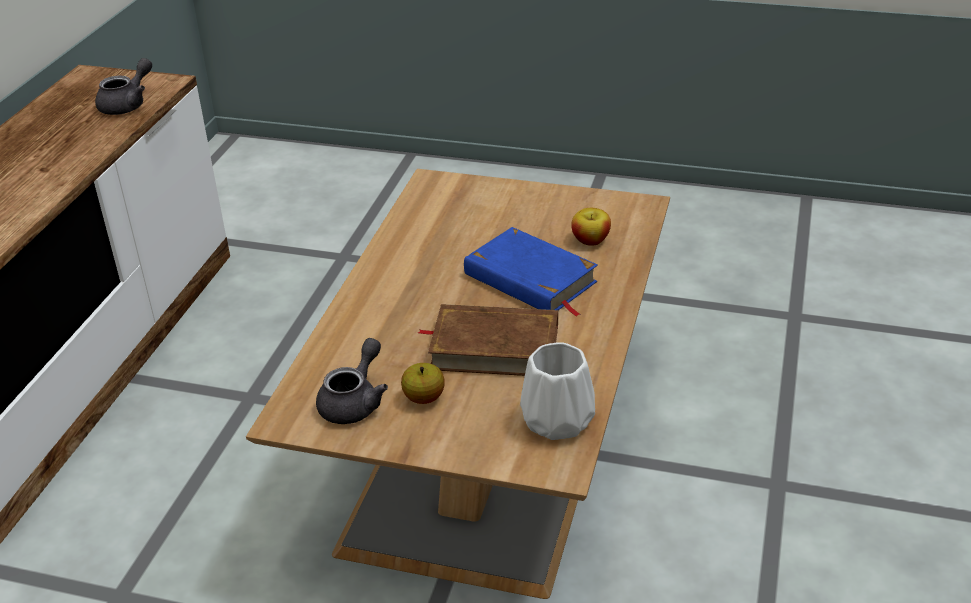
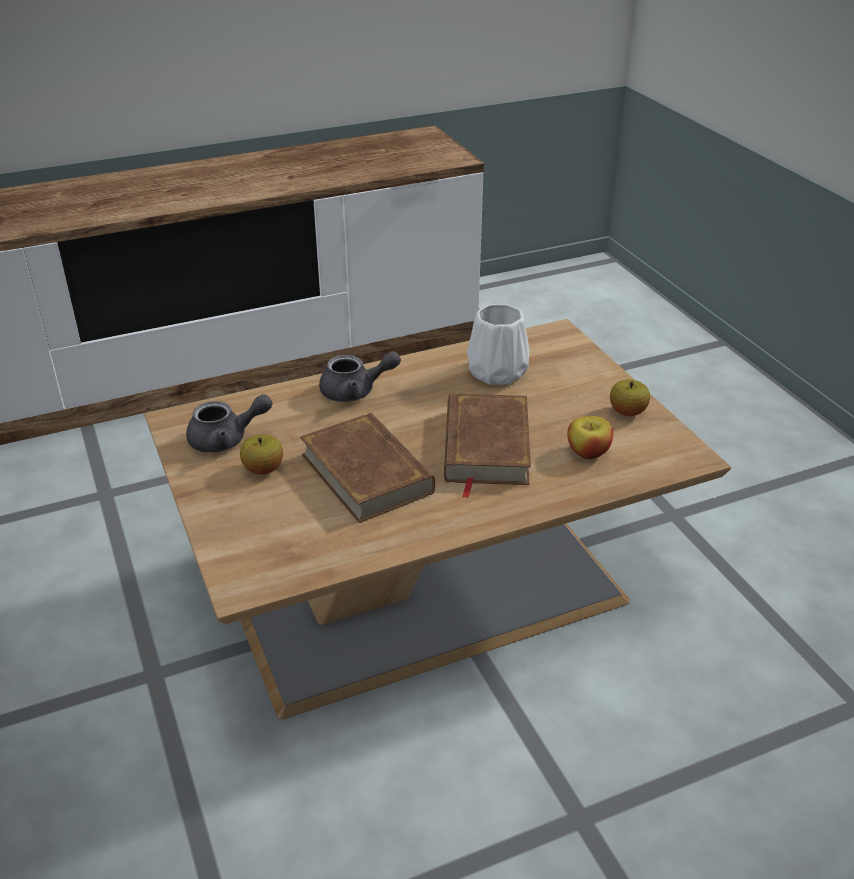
camera: 50 degrees right, 0 degrees up
(128, 104) = (408, 162): grey teapot -> grey teapot (356, 391)
(530, 279) = (485, 447): blue book -> brown book
(555, 421) = (300, 553): white vase -> white vase (495, 372)
(565, 202) = (627, 412): none -> apple

